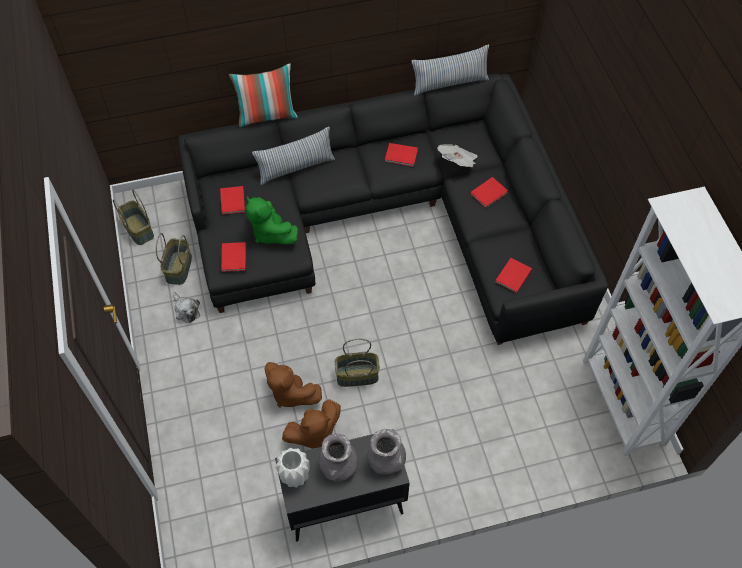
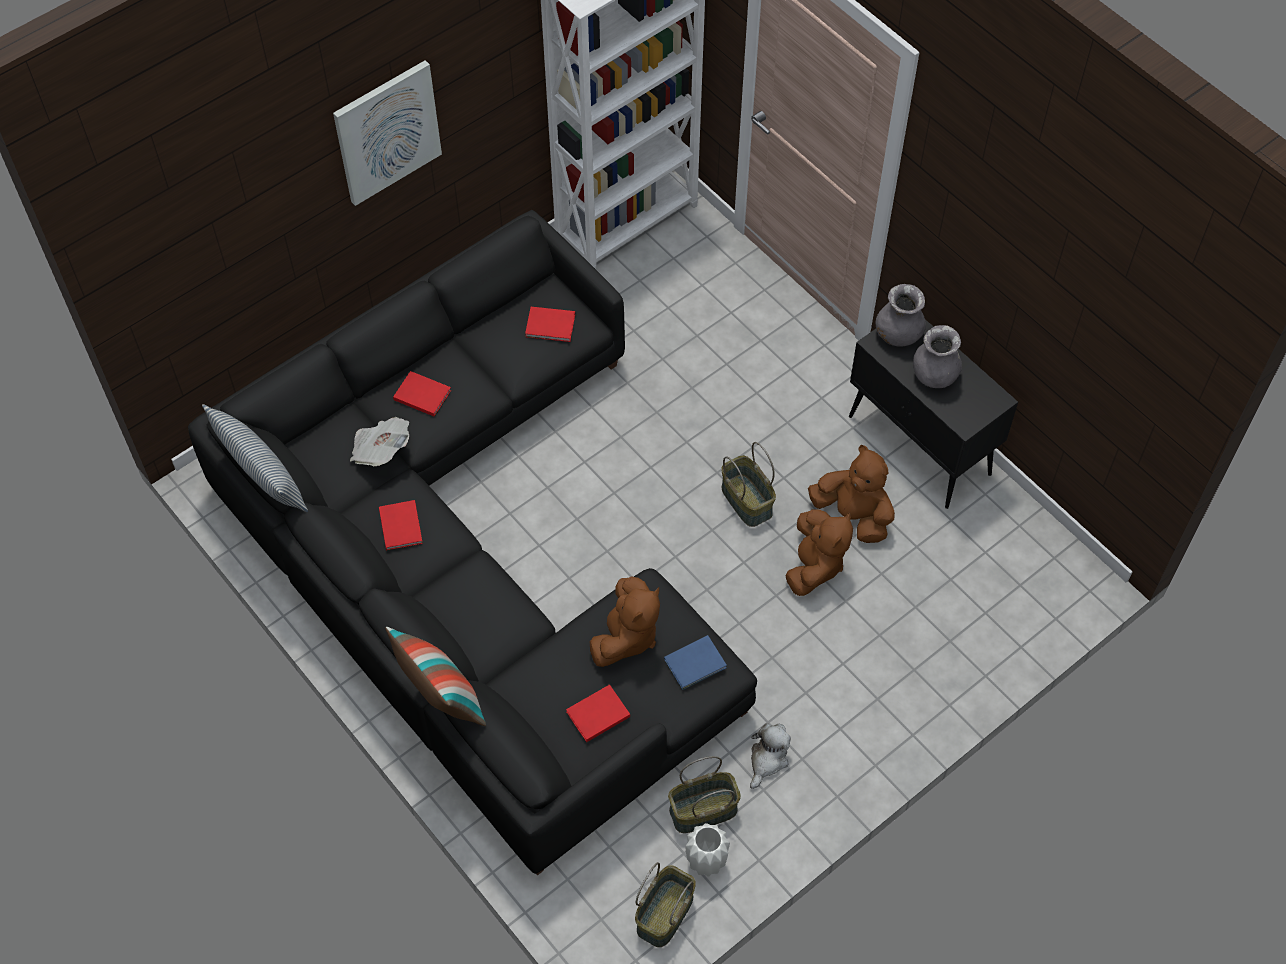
camera: 115 degrees left, 0 degrees up
(233, 258) = (697, 663): red book -> blue book
(271, 232) = (626, 636): green plush toy -> brown plush toy
(295, 476) = (973, 411): white vase -> white vase (706, 861)
(296, 167) = (488, 660): pillow -> none
(628, 126) = (387, 132): none -> picture

